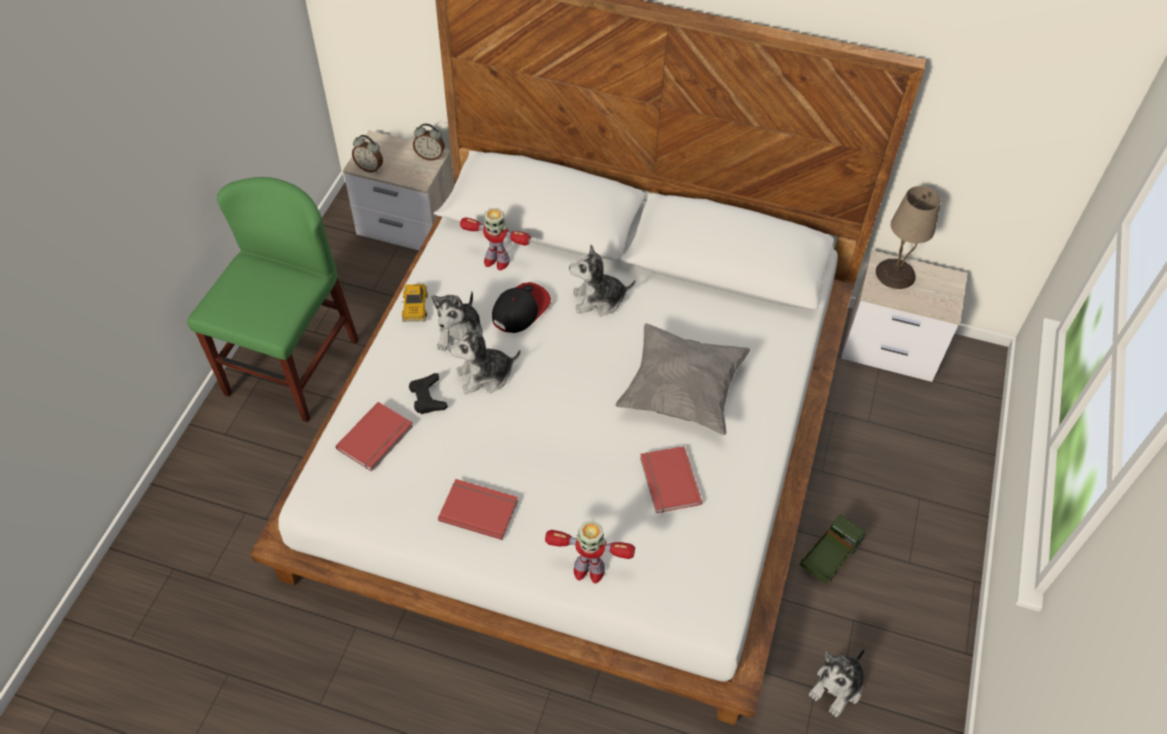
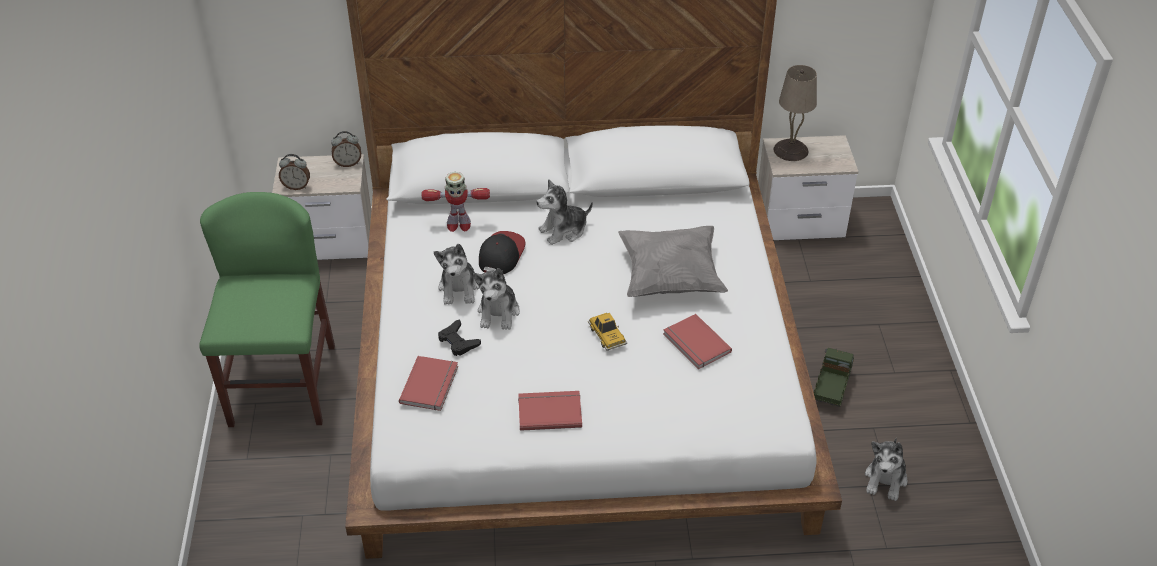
camera: 20 degrees left, 10 degrees down
(415, 306) = (406, 278): toy car -> toy car (607, 335)
(485, 376) = (498, 312): plush toy -> plush toy turned 45 degrees counterclockwise
(588, 569) = (665, 426): toy robot -> none

